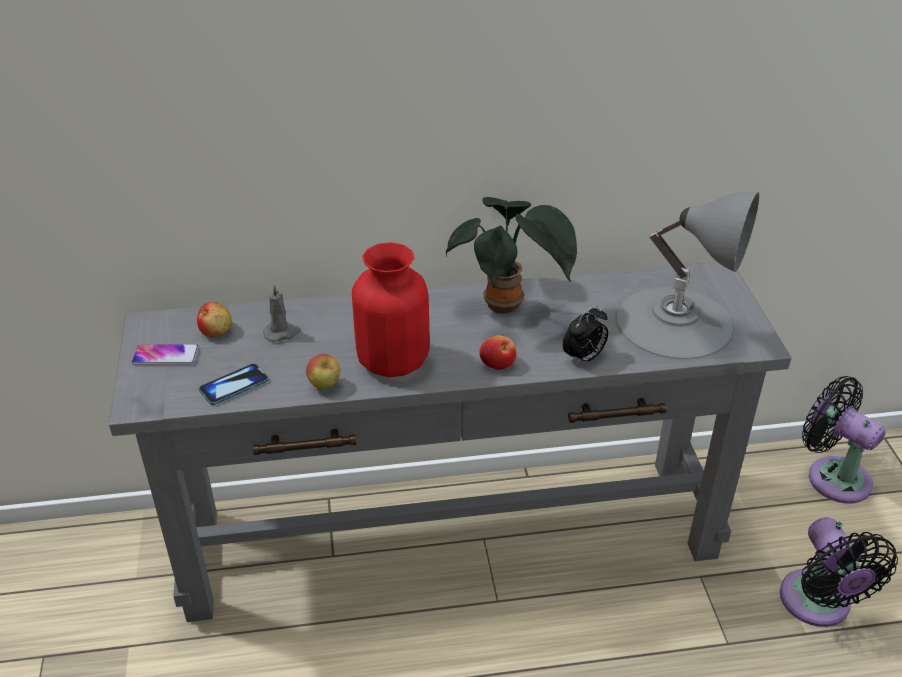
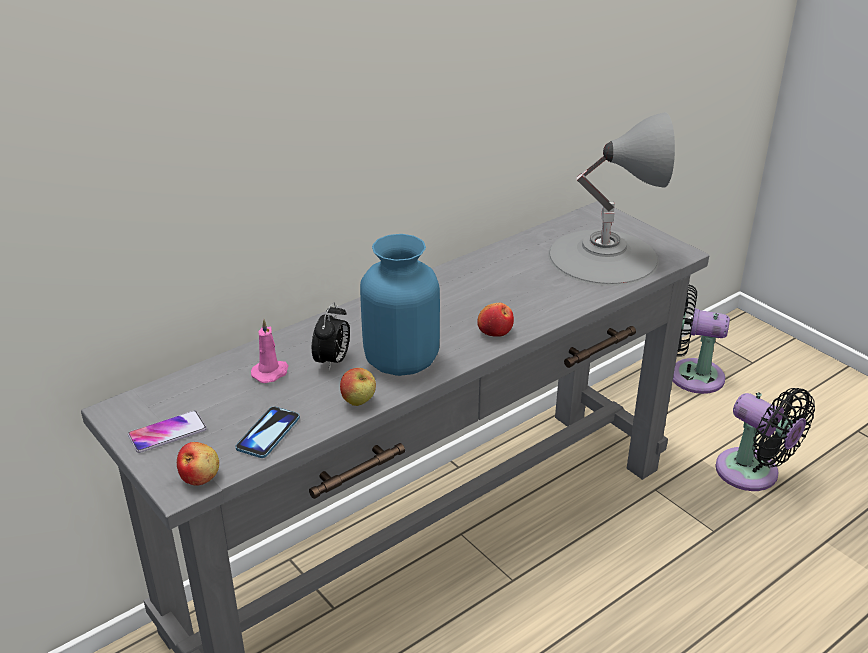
camera: 30 degrees left, 5 degrees down
(216, 331) = (200, 393): apple -> apple (200, 476)
(282, 333) = (271, 372): grey candle -> pink candle
(393, 360) = (401, 360): red vase -> blue vase
(508, 307) = (459, 286): potted plant -> none
(584, 358) = (560, 304): alarm clock -> alarm clock (332, 361)

